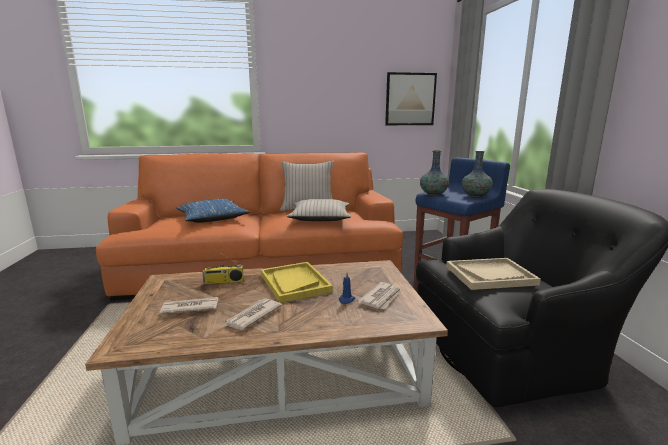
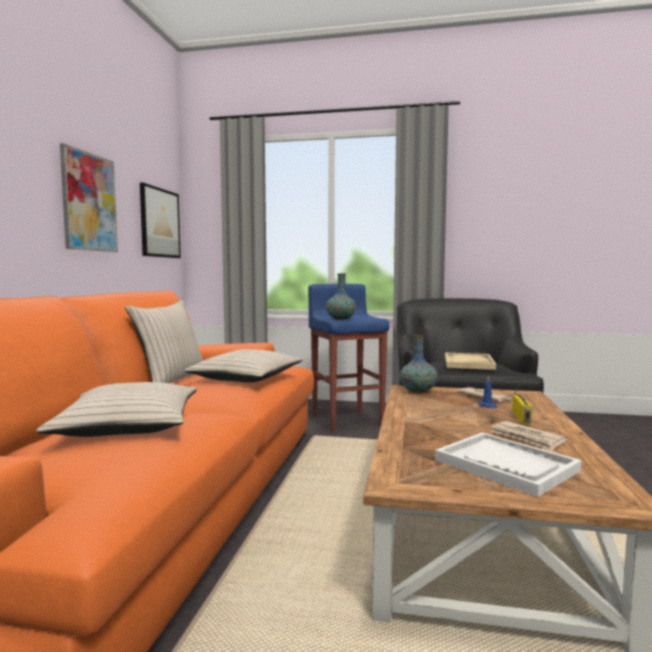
camera: 70 degrees left, 10 degrees down
(189, 308) = (506, 465): newspaper -> white tray
(212, 218) = (128, 425): blue pillow -> beige pillow
(223, 281) = (422, 446): radio -> radio (522, 417)
(294, 283) = (440, 418): yellow tray -> none
(333, 94) = (89, 202): none -> picture
(475, 195) = (362, 315): vase -> vase (418, 391)

